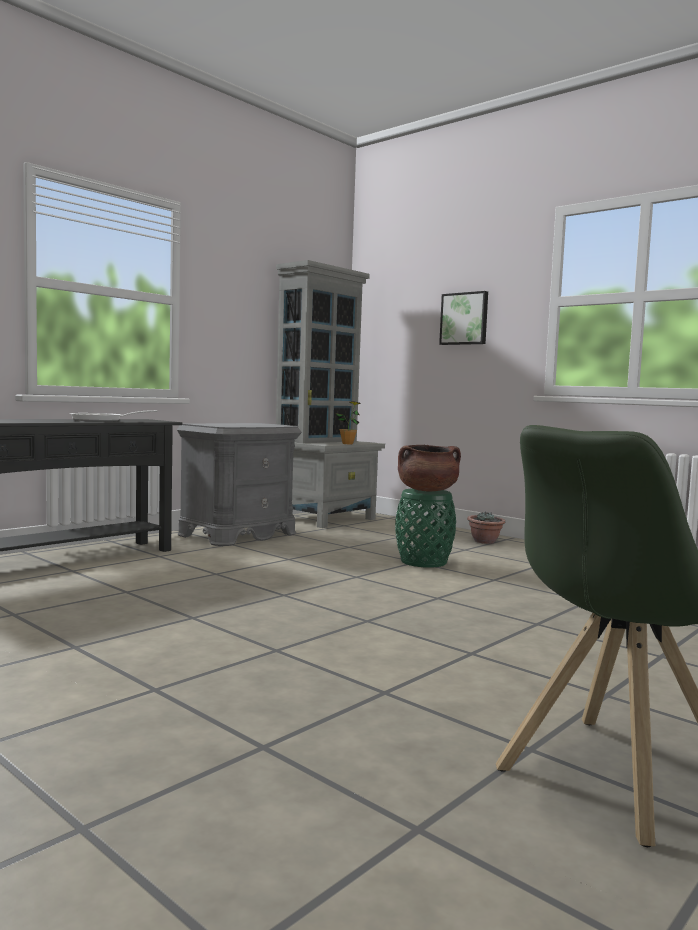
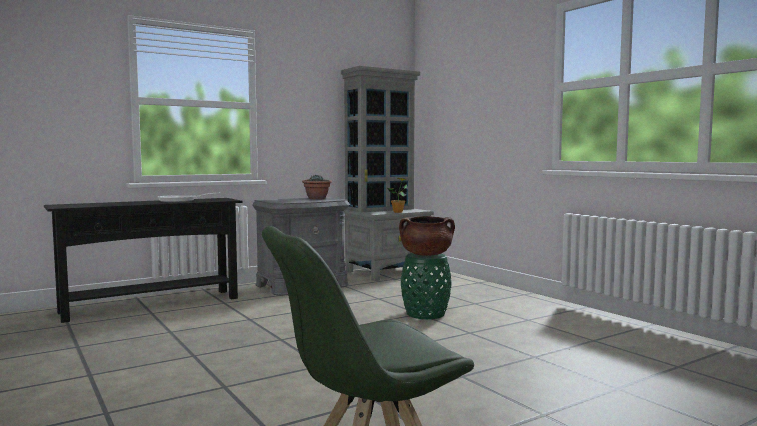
camera: 15 degrees right, 0 degrees up
(465, 319) = (492, 105): picture -> none
(485, 541) = (501, 296): potted plant -> potted plant (317, 198)

